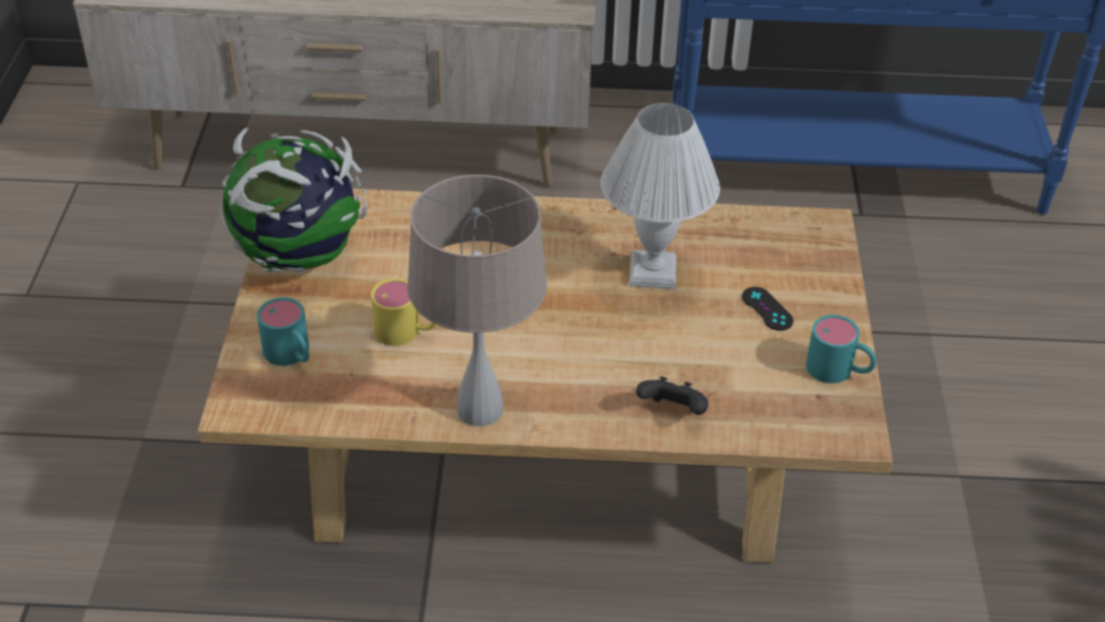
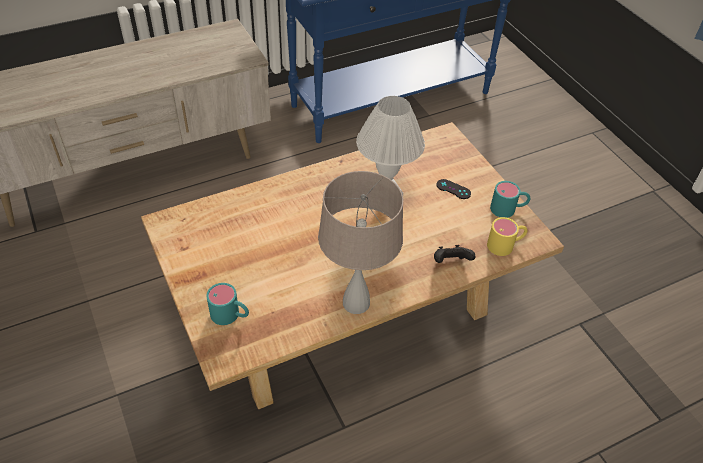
camera: 30 degrees left, 5 degrees up
(299, 257) = (191, 254): globe -> none
(407, 332) = (285, 274): yellow mug -> yellow mug (505, 245)

